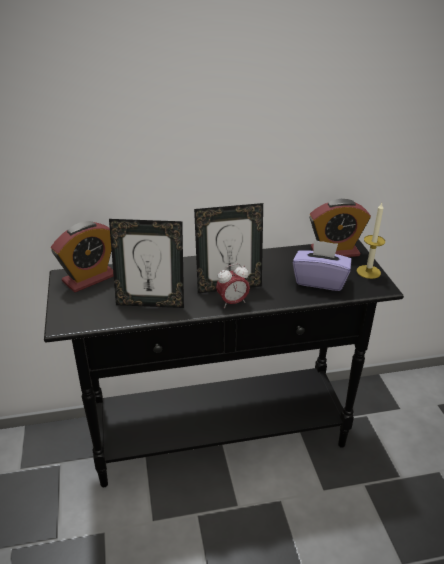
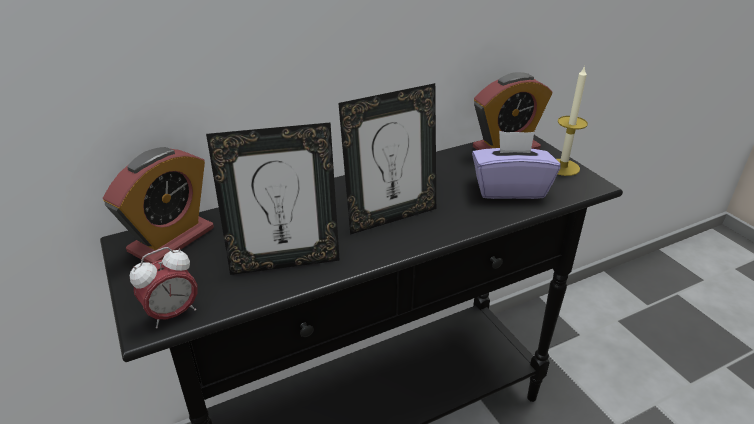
camera: 15 degrees left, 0 degrees up
(232, 302) = (407, 239): alarm clock -> alarm clock (173, 314)

